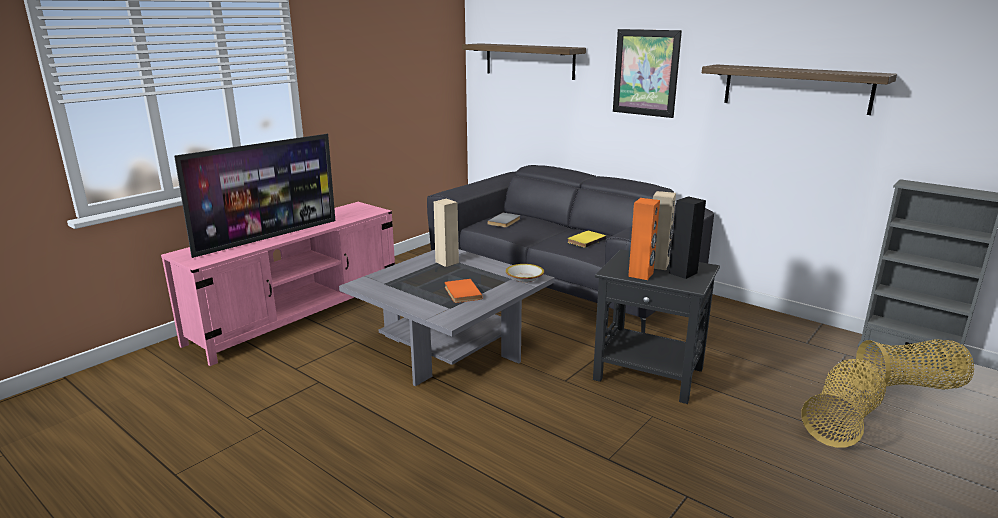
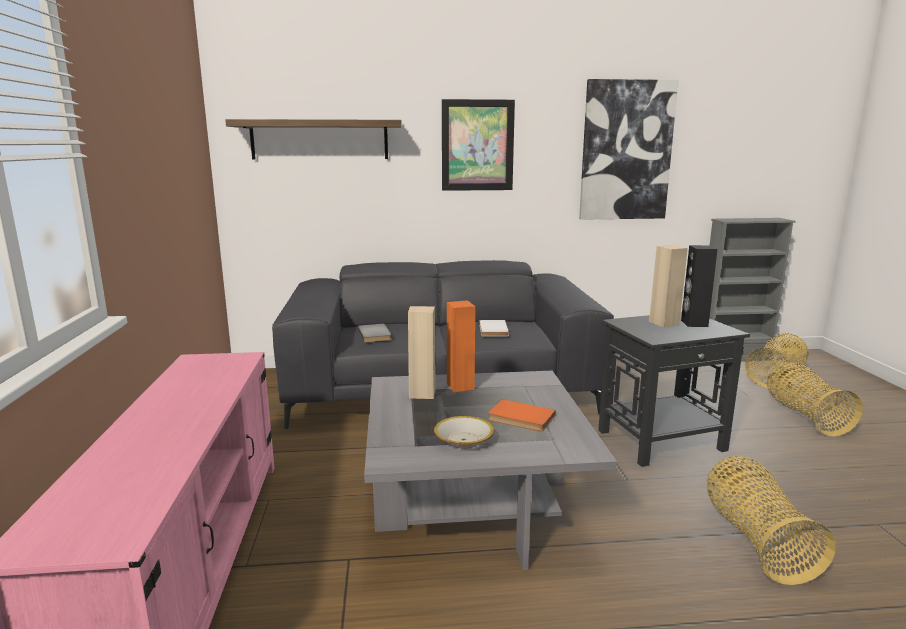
camera: 45 degrees left, 5 degrees down
(268, 237) = (160, 445): television -> none
(524, 278) = (533, 380): bowl -> bowl (463, 440)
(567, 448) = (756, 541): none -> basket
(585, 240) = (492, 330): yellow book -> white book
(641, 274) = (678, 334): orange speaker -> orange speaker (460, 386)
(796, 88) = (626, 151): shelf -> picture

